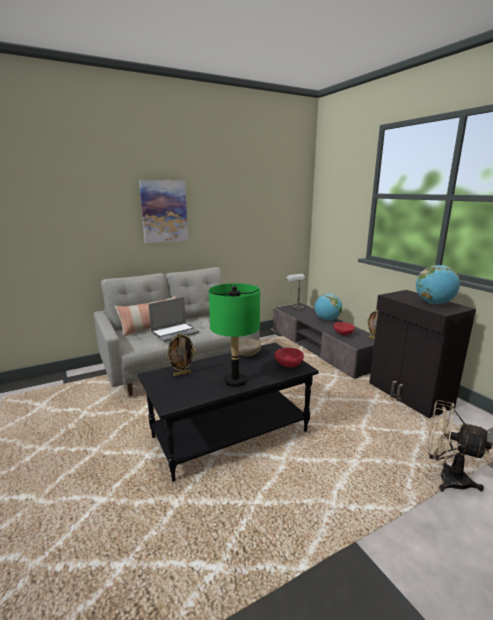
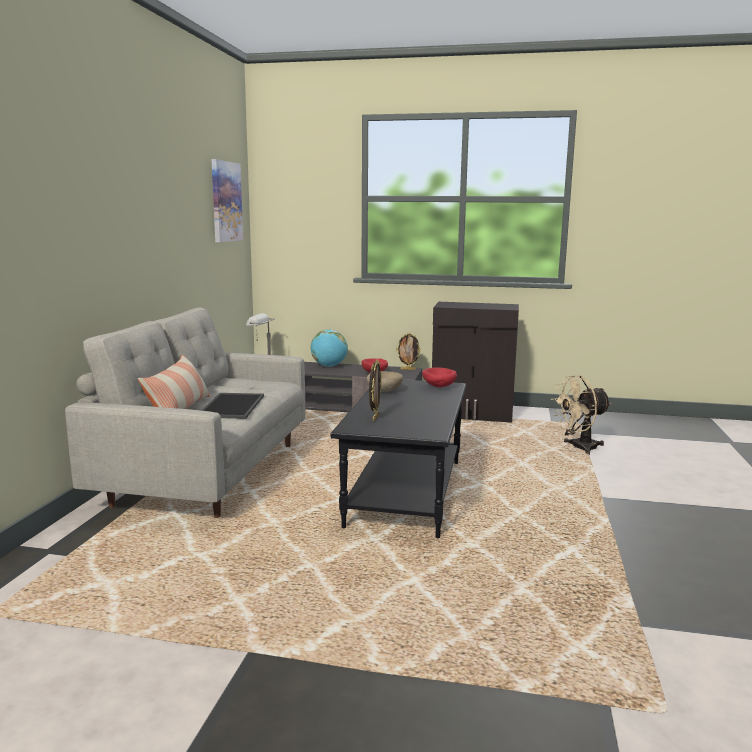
camera: 50 degrees left, 5 degrees down
(164, 211) = (127, 216): picture -> picture (226, 202)
(175, 333) = (231, 406): laptop -> tray
(235, 381) = (432, 407): green table lamp -> none
(434, 303) = (488, 305): globe -> none

